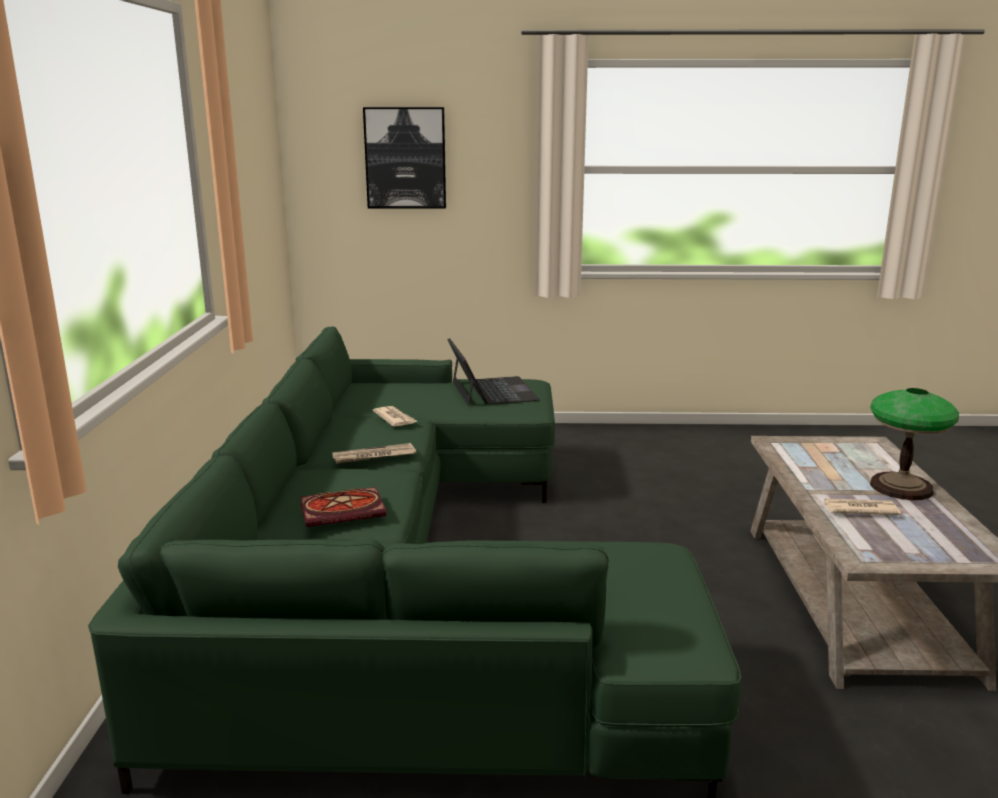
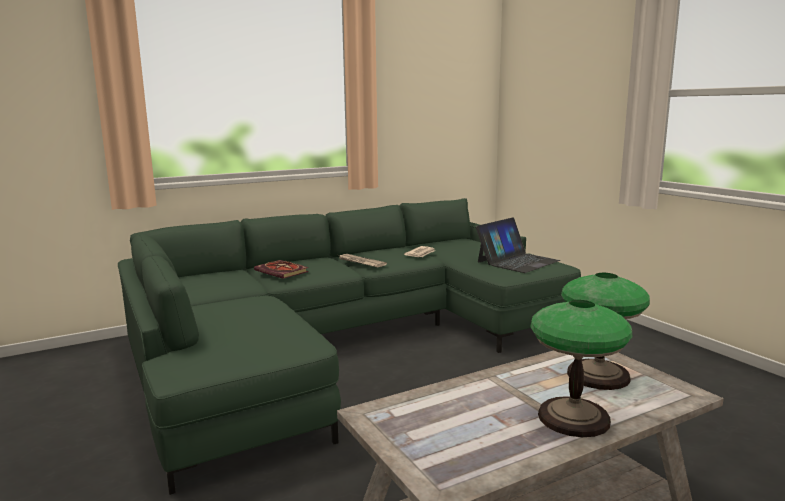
camera: 60 degrees right, 5 degrees down
(405, 158) = (558, 88): picture -> none
(827, 456) = (598, 375): none -> table lamp
(859, 509) = (480, 402): newspaper -> none

